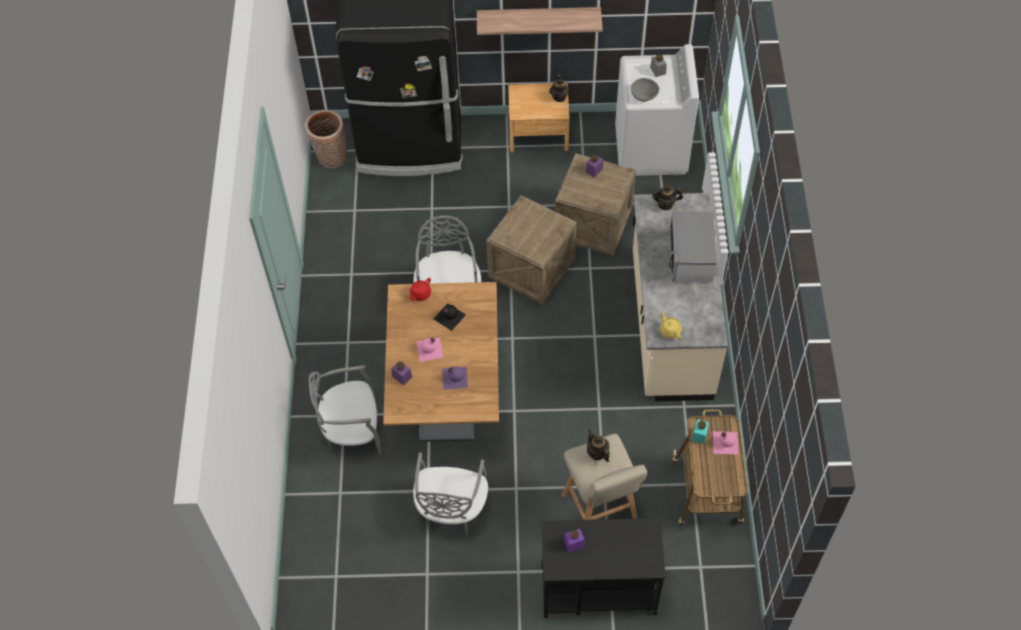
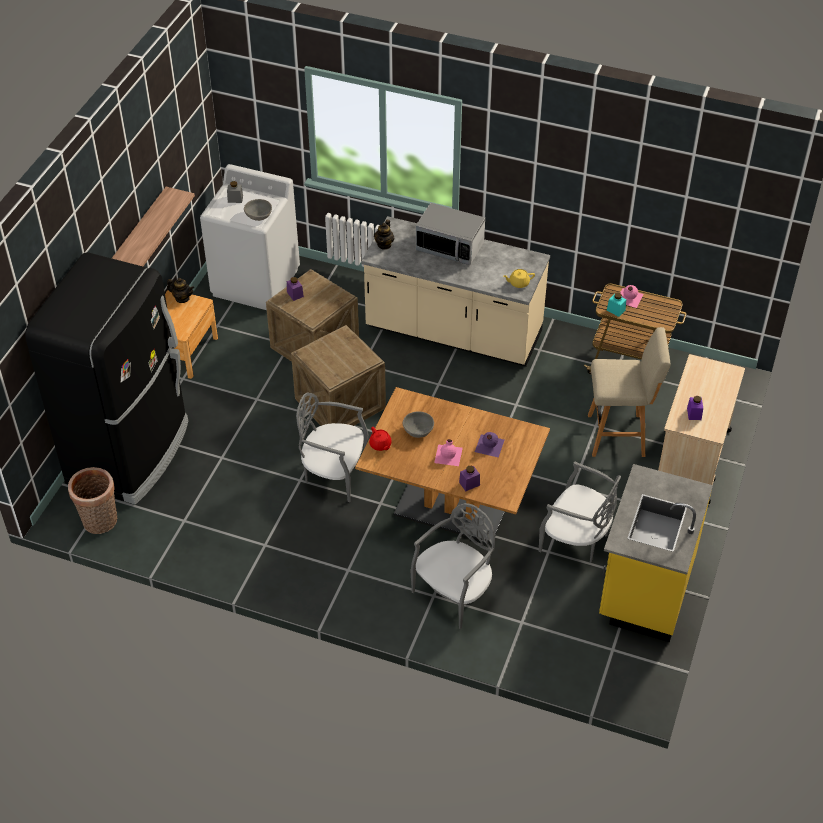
camera: 70 degrees left, 10 degrees down
(352, 430) = (454, 593): grey chair -> grey chair turned 150 degrees counterclockwise
(415, 585) = (644, 589): none -> yellow counter
(449, 317) = (418, 431): black bottle -> grey bowl
(597, 453) = (609, 375): teapot -> none
(597, 587) = (692, 460): black cart -> beige cart

